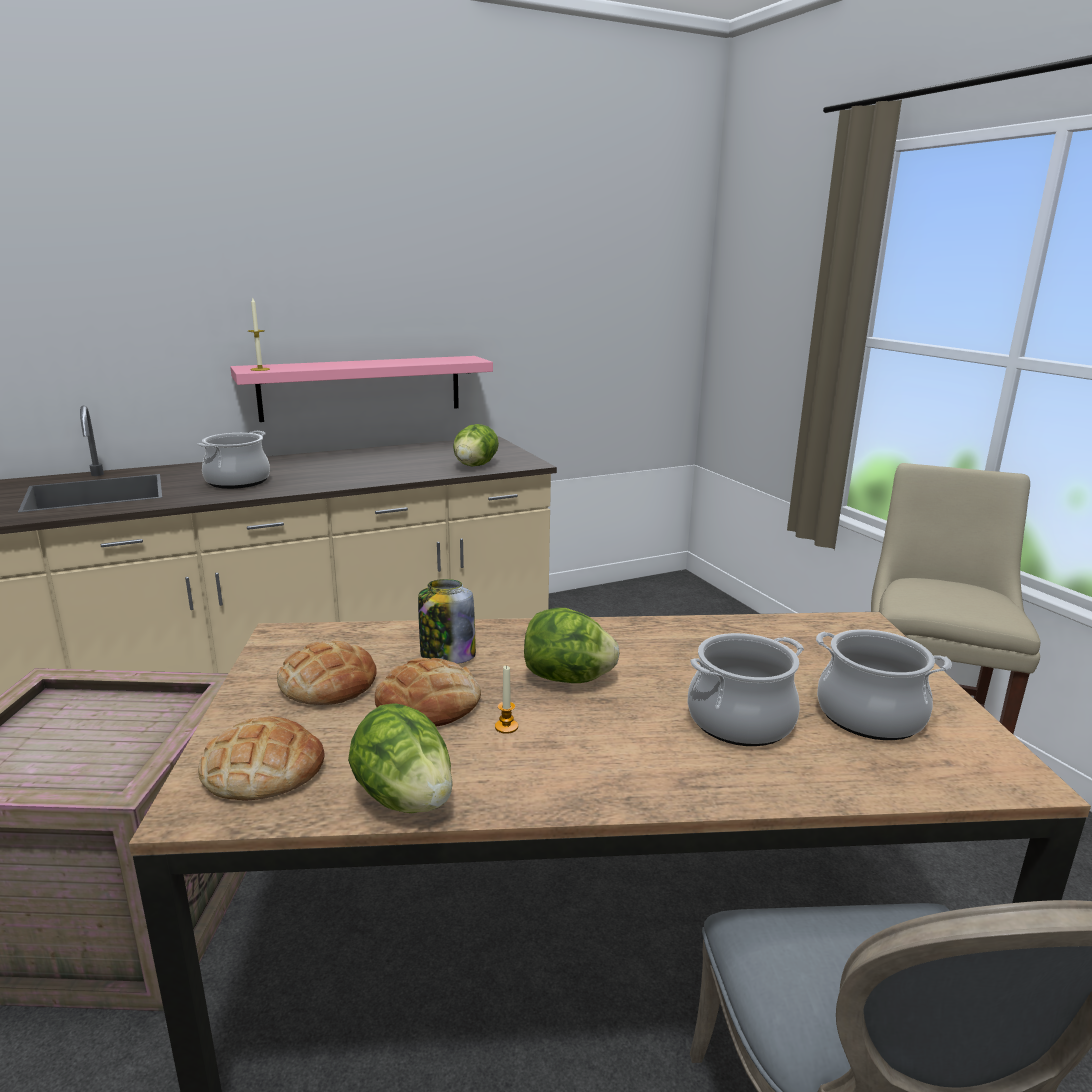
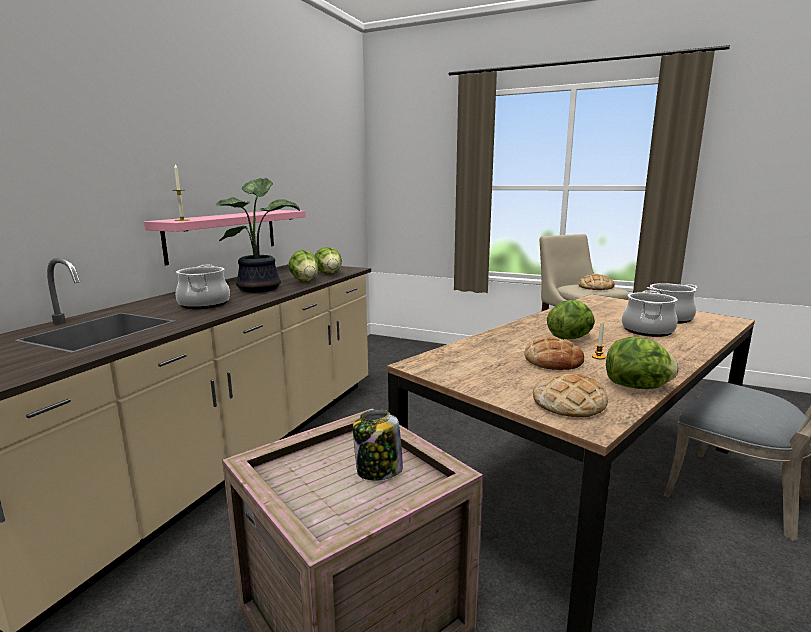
camera: 40 degrees left, 5 degrees down
(328, 683) = (496, 371): bread -> bread (595, 287)
(344, 472) = (262, 288): none -> potted plant
(415, 472) = (305, 281): none -> lettuce
(446, 655) = (509, 346): jar -> jar (378, 471)

